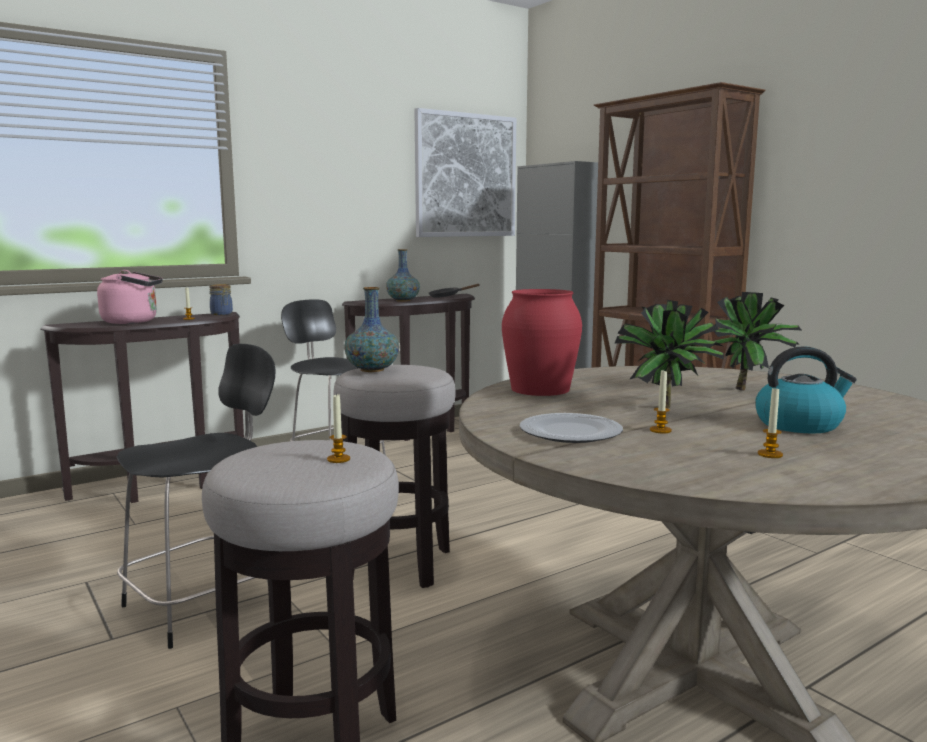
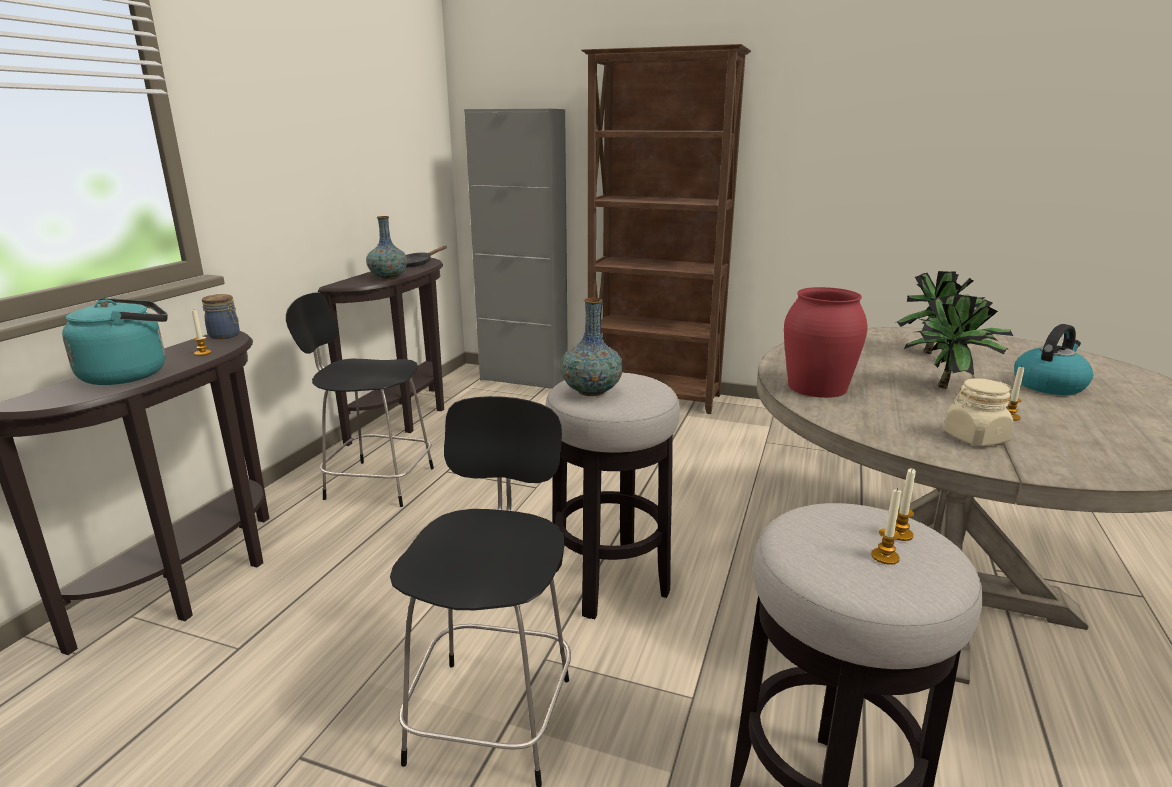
camera: 35 degrees left, 10 degrees up
(133, 321) = (130, 374): pink kettle -> turquoise kettle
(465, 175) = (404, 119): picture -> none
(571, 432) = (974, 438): plate -> beige jar
(770, 454) = (1117, 424): candle -> candle (885, 557)

